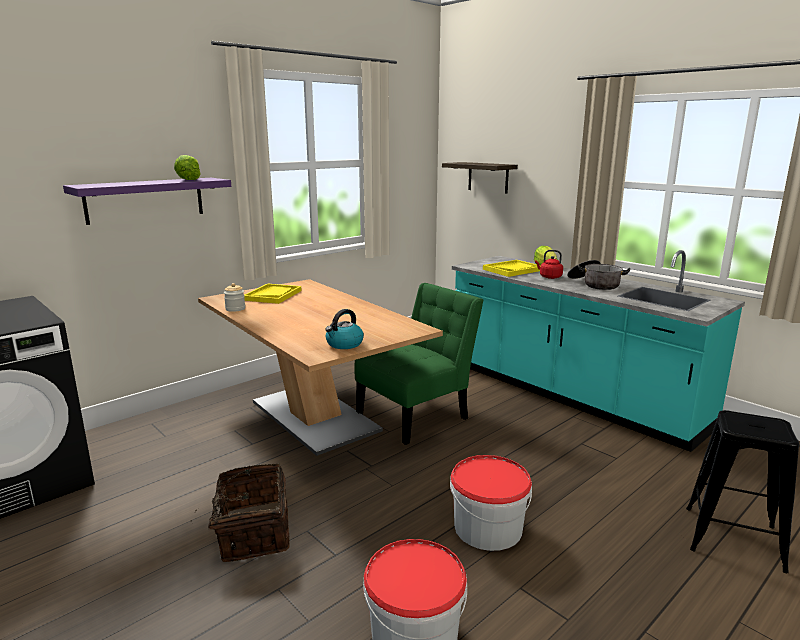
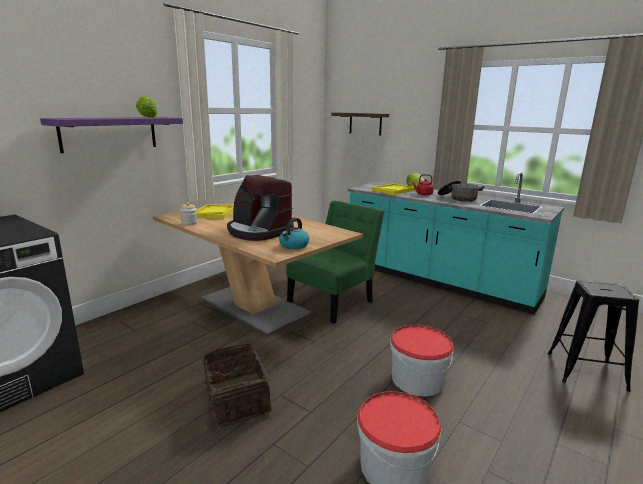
camera: 10 degrees left, 0 degrees up
(312, 323) = (258, 231): none -> coffee machine

